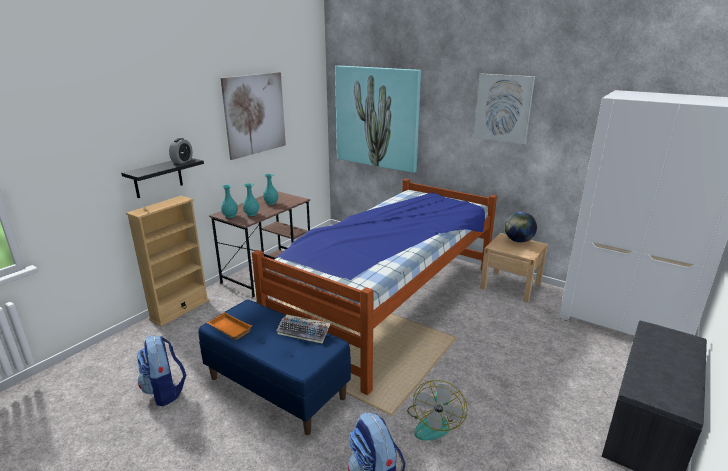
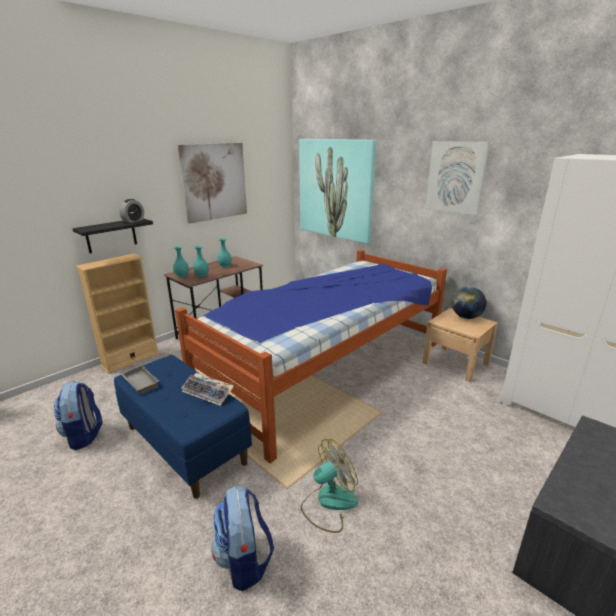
camera: 10 degrees right, 0 degrees up
(228, 329) = (139, 382): orange tray -> grey tray
(434, 422) = (329, 503): fan -> fan turned 150 degrees counterclockwise

